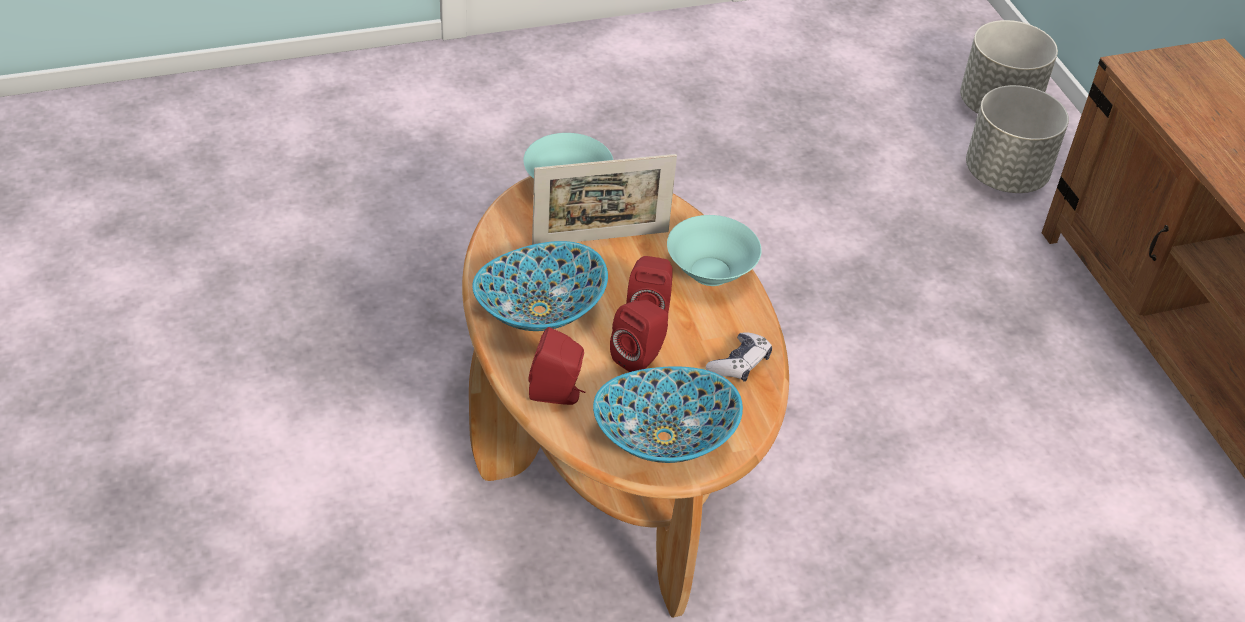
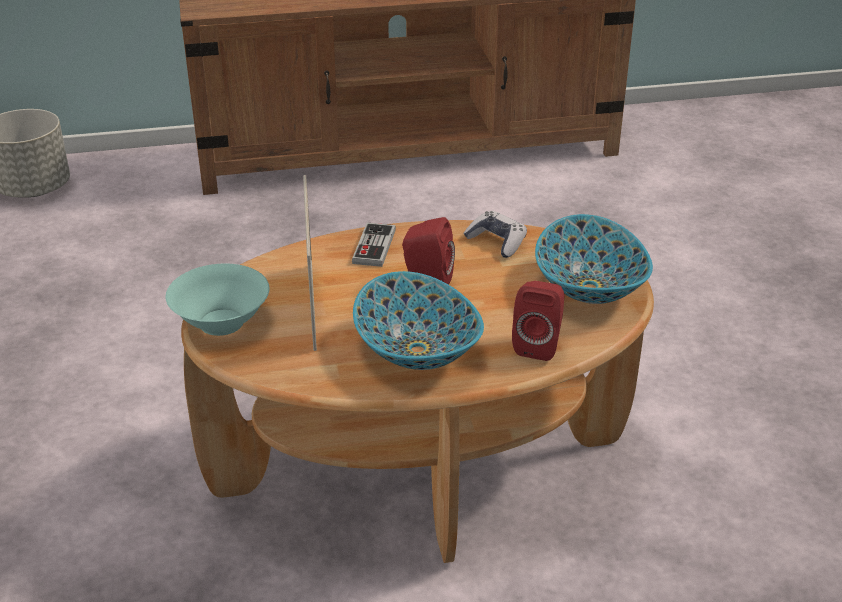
camera: 80 degrees left, 10 degrees down
(640, 357) = (488, 293): red speaker -> none
(709, 272) = (374, 247): turquoise bowl -> game controller
(1005, 175) = (126, 199): grey planter -> none

